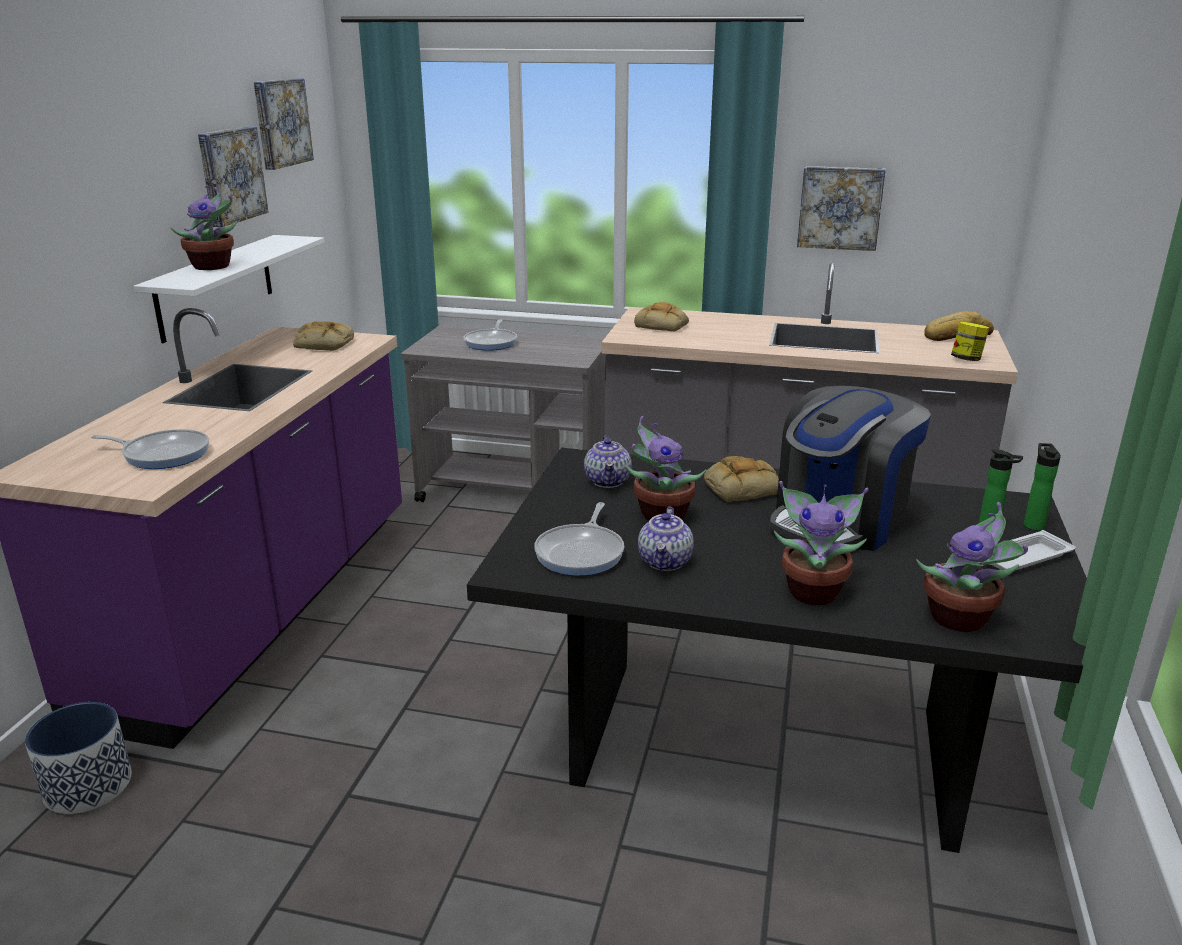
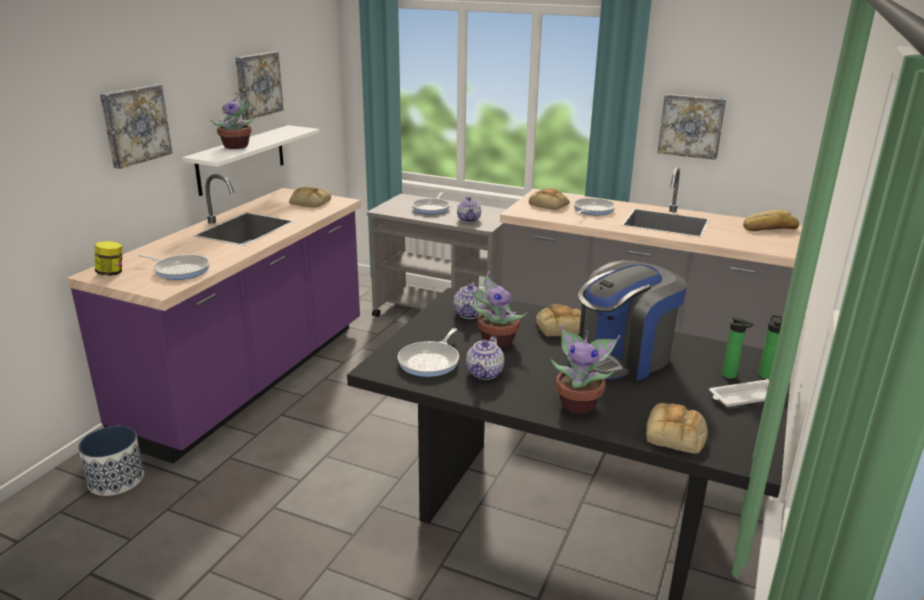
camera: 10 degrees right, 0 degrees up
(280, 122) = (298, 49): picture -> picture (134, 125)
(550, 354) = (469, 219): none -> teapot
(722, 329) = (592, 210): none -> frying pan
(961, 619) = (676, 435): potted plant -> bread
(966, 359) = (767, 247): jar -> jar (111, 273)

